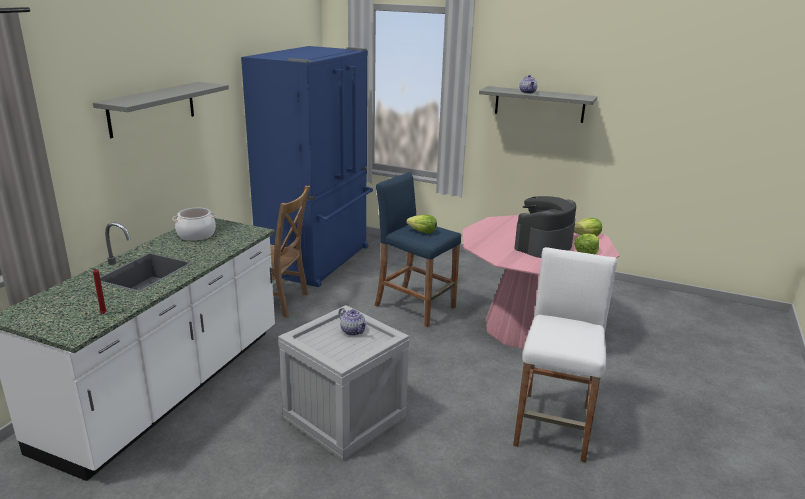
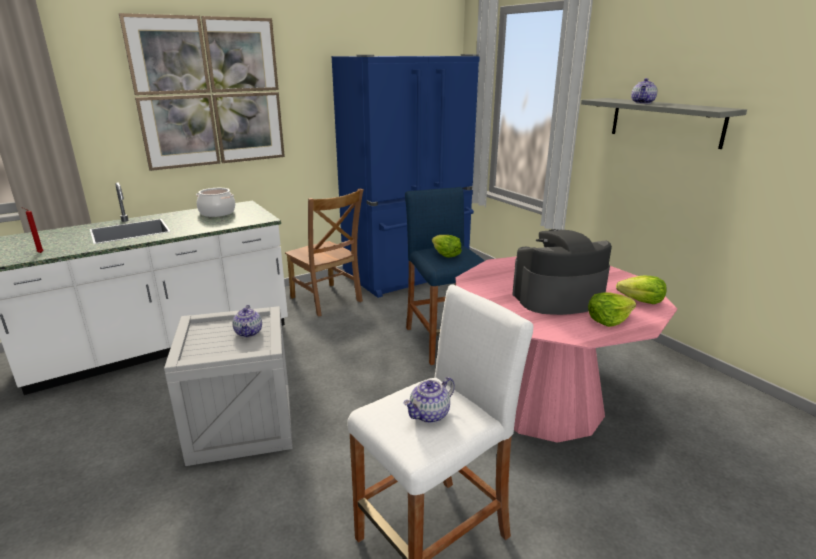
camera: 35 degrees right, 0 degrees up
(152, 108) = (210, 93): grey shelf -> picture
(572, 332) = (429, 415): none -> teapot

